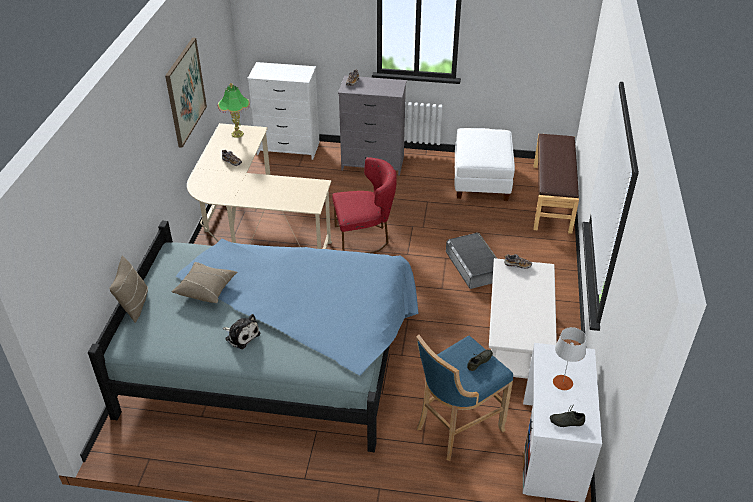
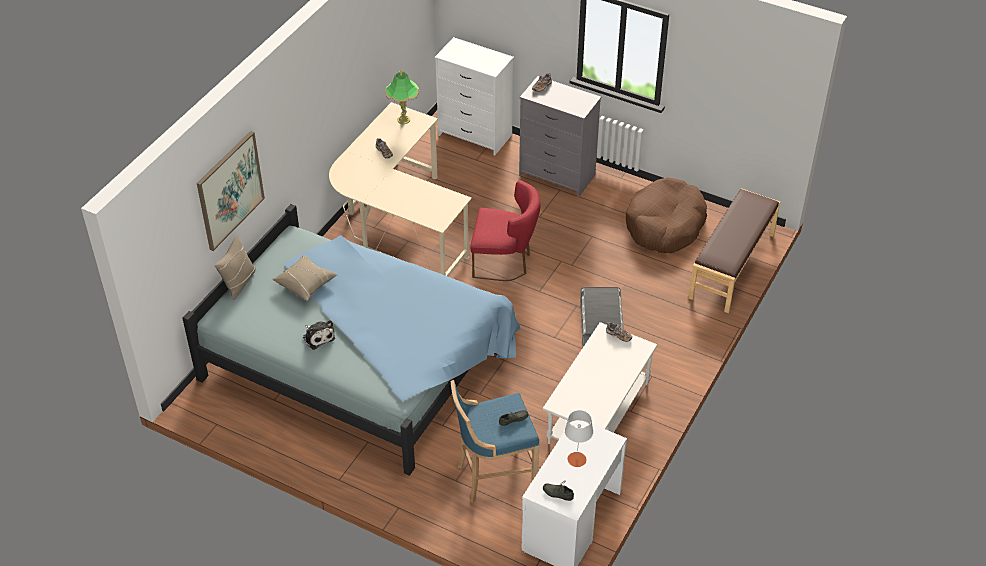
camera: 20 degrees right, 5 degrees up
(185, 92) = (346, 77): picture -> picture (230, 190)
(481, 180) = (665, 225): white ottoman -> brown dog bed

